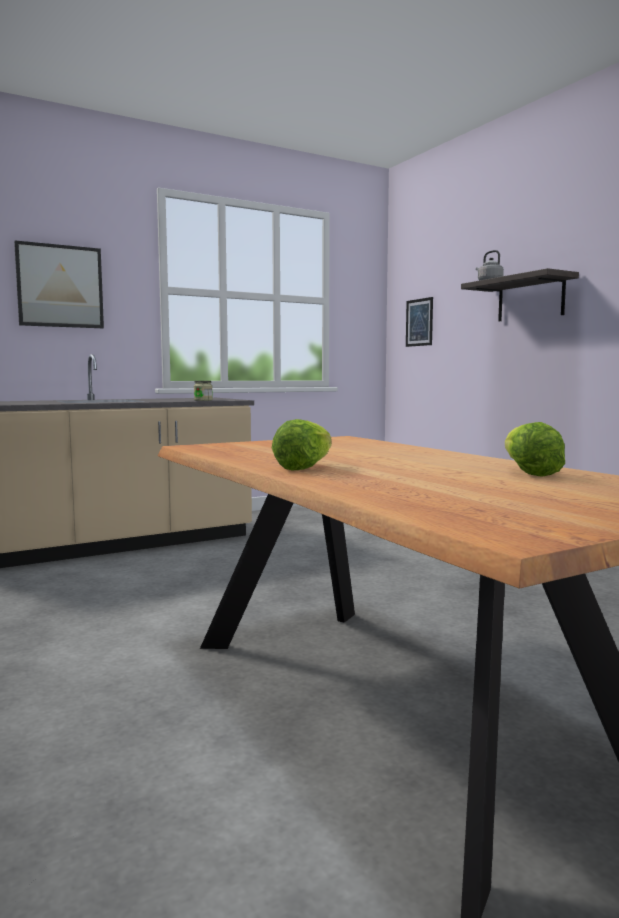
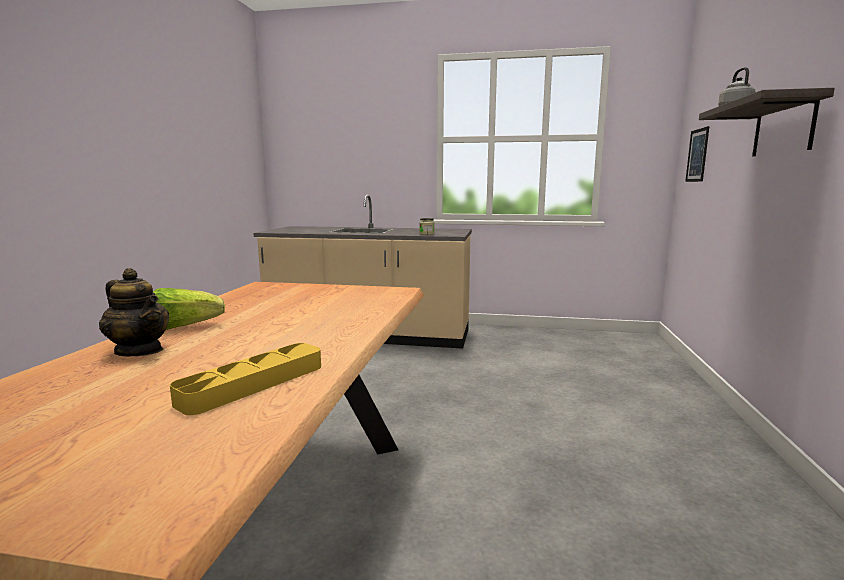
camera: 40 degrees right, 5 degrees up
(60, 286) = (363, 143): picture -> none
(359, 478) = (140, 351): none -> teapot
(528, 473) = (254, 383): lettuce -> yellow tray

